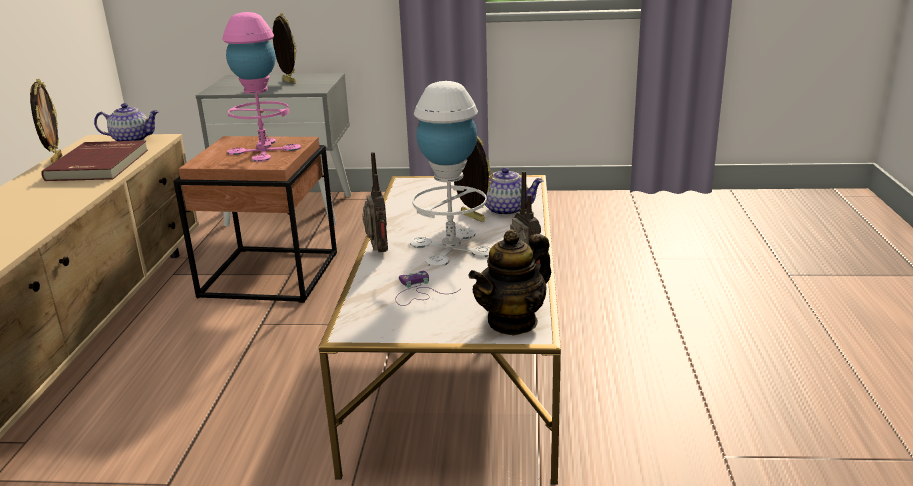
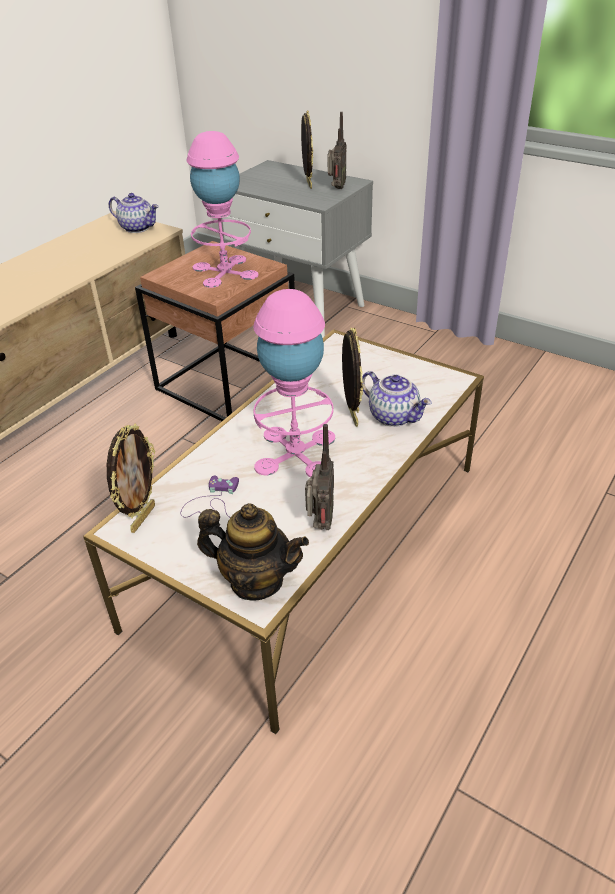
camera: 30 degrees right, 15 degrees up
(55, 160) = (66, 238): picture frame -> picture frame (142, 518)
(100, 165) = (89, 255): red book -> none
(377, 252) = (228, 433): radio -> radio (336, 188)
(451, 247) = (295, 452): white table lamp -> pink table lamp
(512, 322) = (256, 580): teapot -> teapot turned 150 degrees counterclockwise

